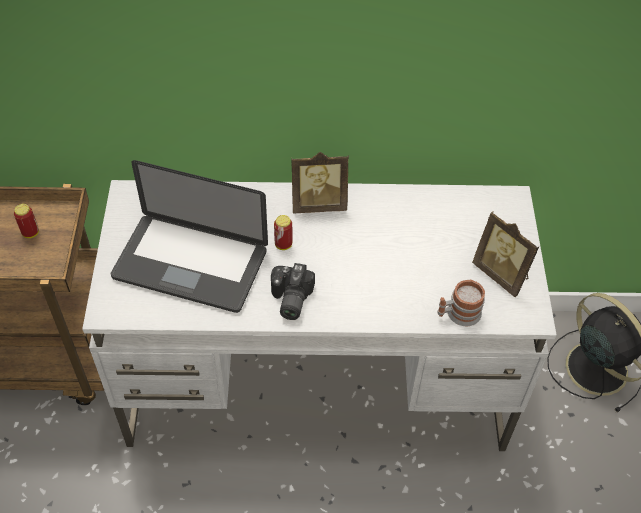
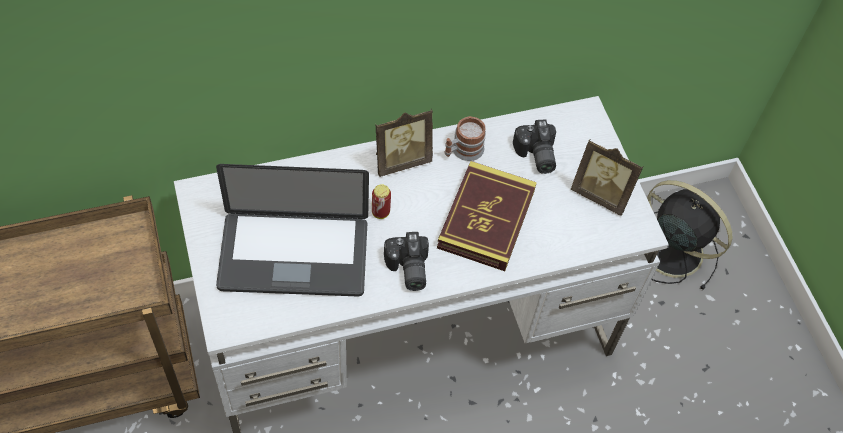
camera: 20 degrees left, 5 degrees up
(30, 233) = (104, 259): can -> none
(381, 272) = (486, 219): none -> book
(448, 226) = (535, 156): none -> camera
(458, 314) = (573, 245): mug -> mug (463, 151)

